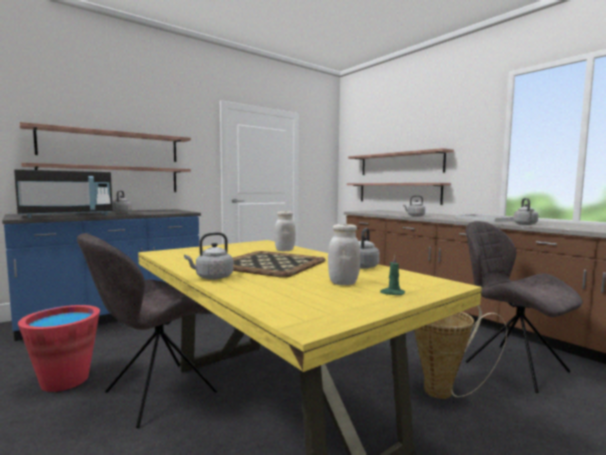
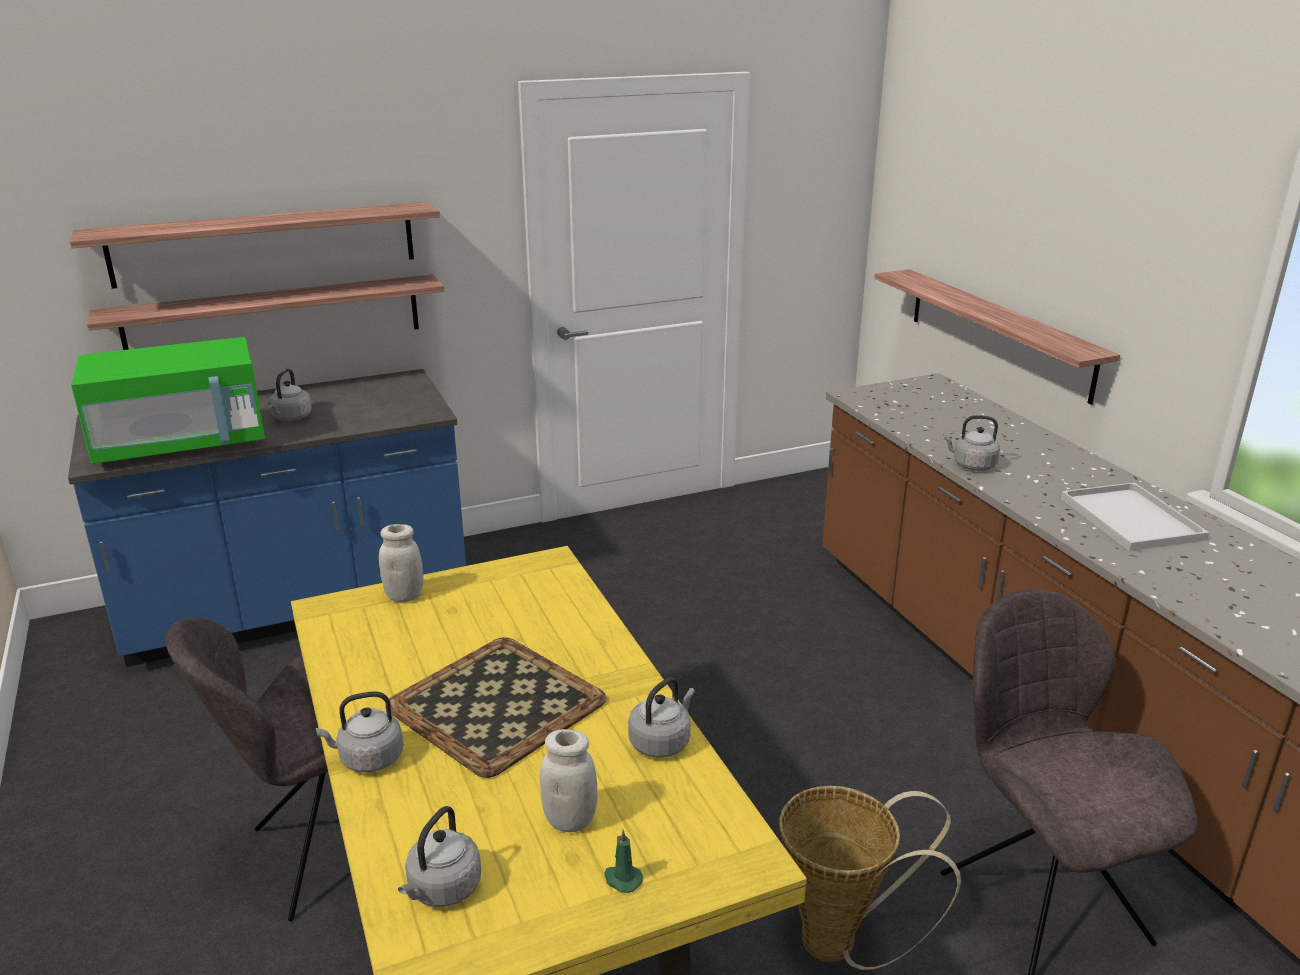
camera: 15 degrees right, 20 degrees up
(65, 380) = (198, 788): red bucket -> none
(67, 215) = (182, 444): black microwave -> green microwave
(284, 250) = (564, 624): white jar -> white jar (404, 596)
(400, 163) = (1012, 254): shelf -> none
(525, 224) = (1181, 590): grey kettle -> grey kettle (442, 890)

